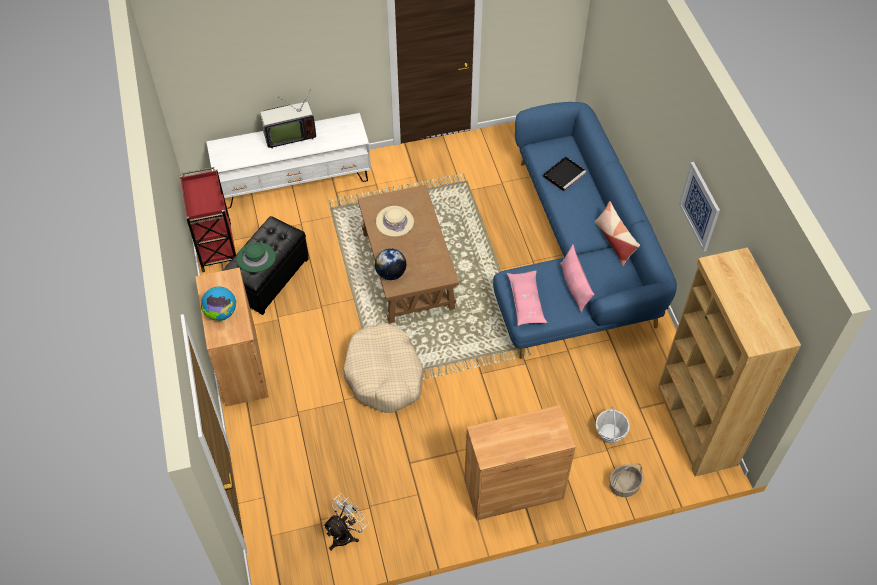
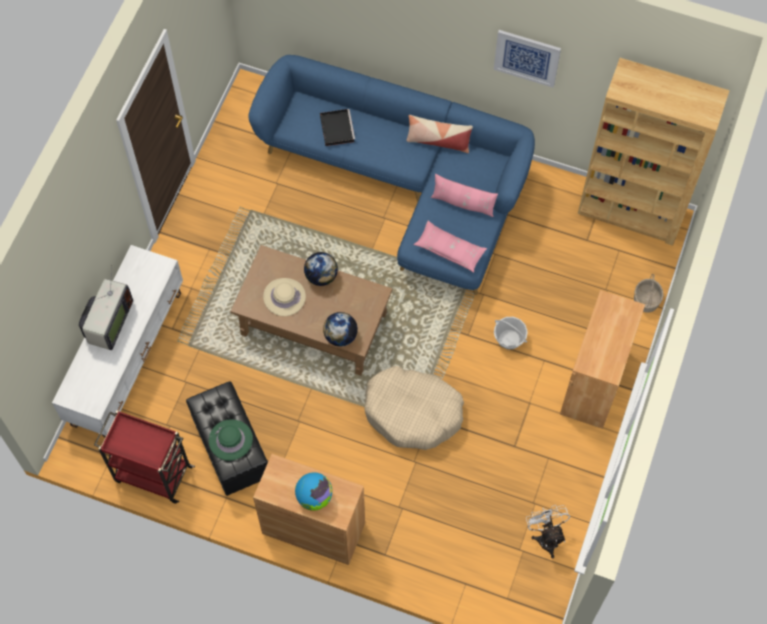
camera: 55 degrees left, 10 degrees up
(431, 233) = (321, 276): none -> globe
(610, 433) = (594, 277): basket -> basket (509, 339)

